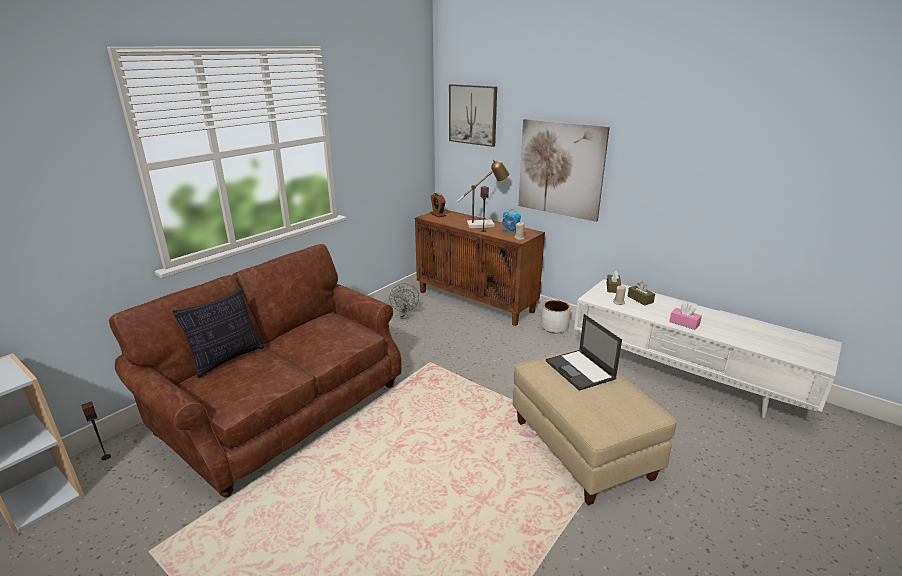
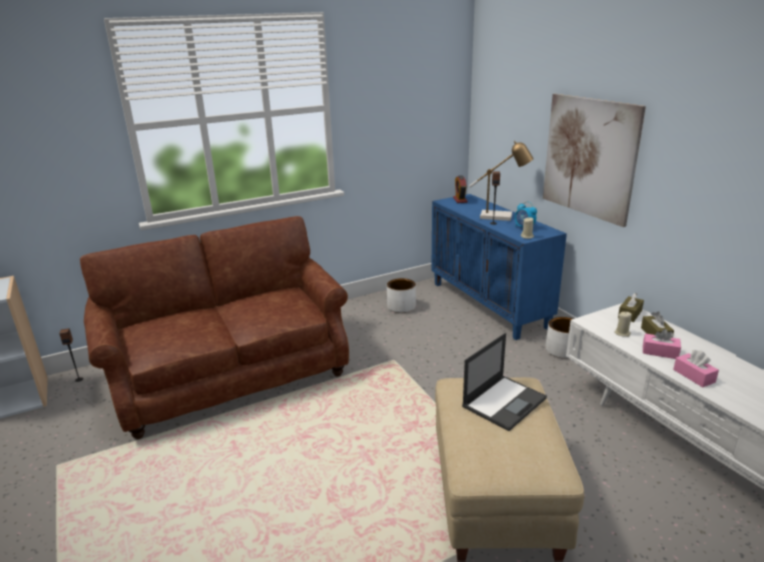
camera: 25 degrees right, 0 degrees up
(227, 359) = (174, 313): pillow -> none
(405, 316) = (401, 307): grey fan -> white planter
(473, 115) = (505, 87): picture -> none
(476, 301) = (489, 305): brown cabinet -> blue cabinet
(580, 370) = (504, 402): laptop -> laptop turned 135 degrees counterclockwise
(652, 311) = (660, 352): none -> pink tissue box

